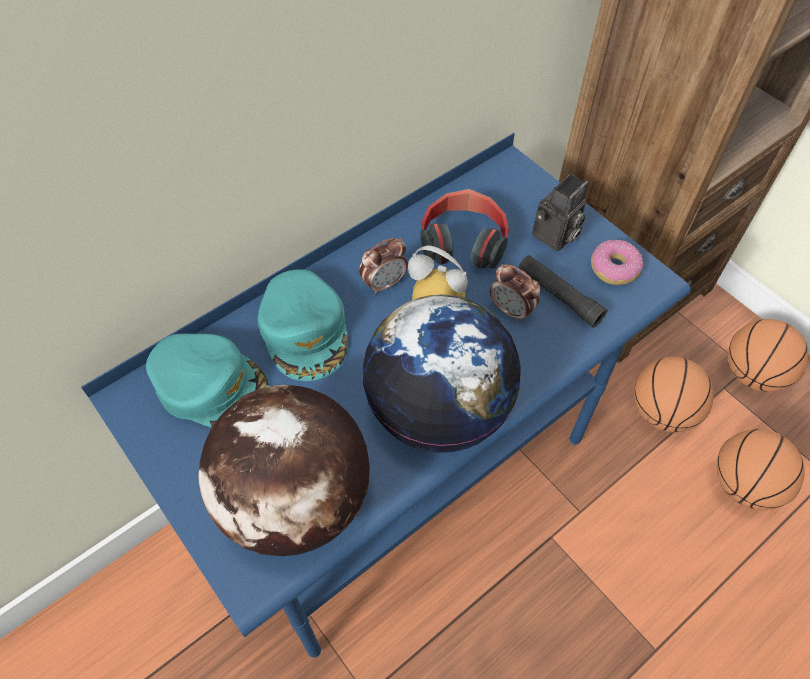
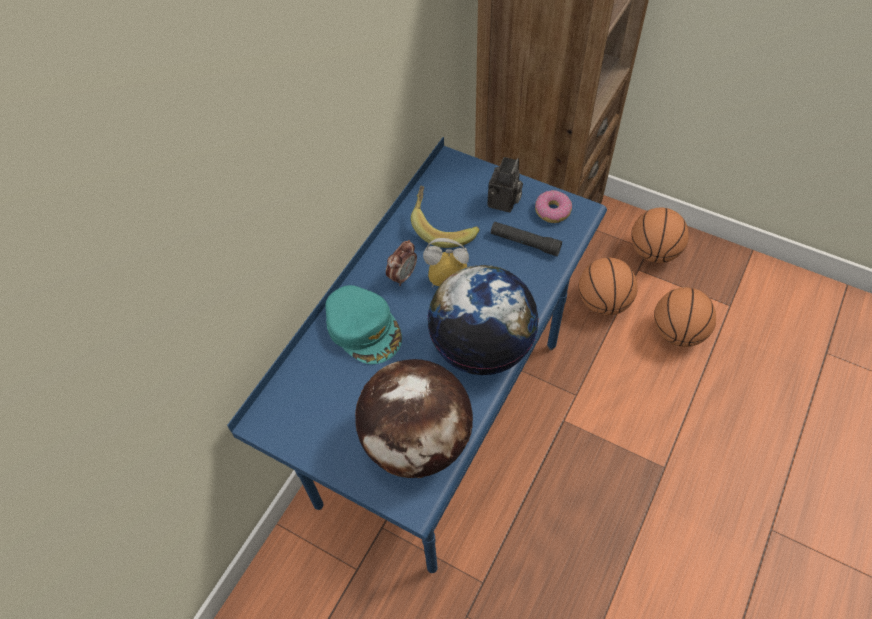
camera: 20 degrees left, 0 degrees up
(212, 385) = (317, 389): turquoise cap -> none
(463, 241) = (443, 227): headphones -> banana
(511, 310) = (498, 264): alarm clock -> none

